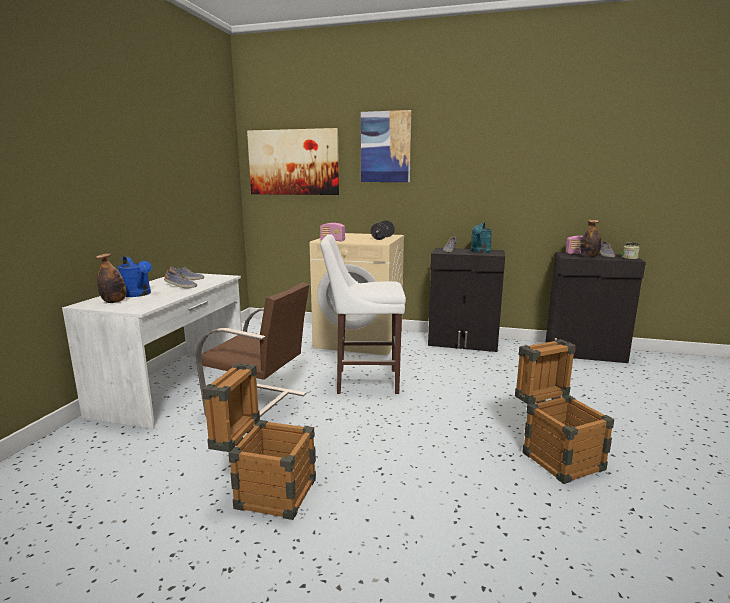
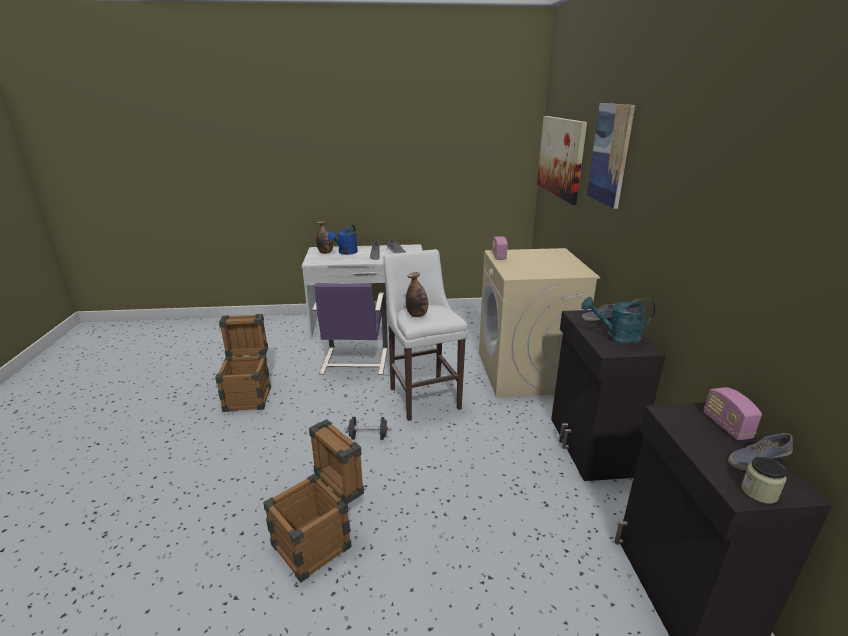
camera: 70 degrees right, 10 degrees up
(259, 406) = (354, 362): brown chair -> purple chair
(382, 238) = (548, 271): black dumbbell -> black dumbbell (368, 437)
(589, 257) = (701, 436): bottle -> bottle (417, 315)

